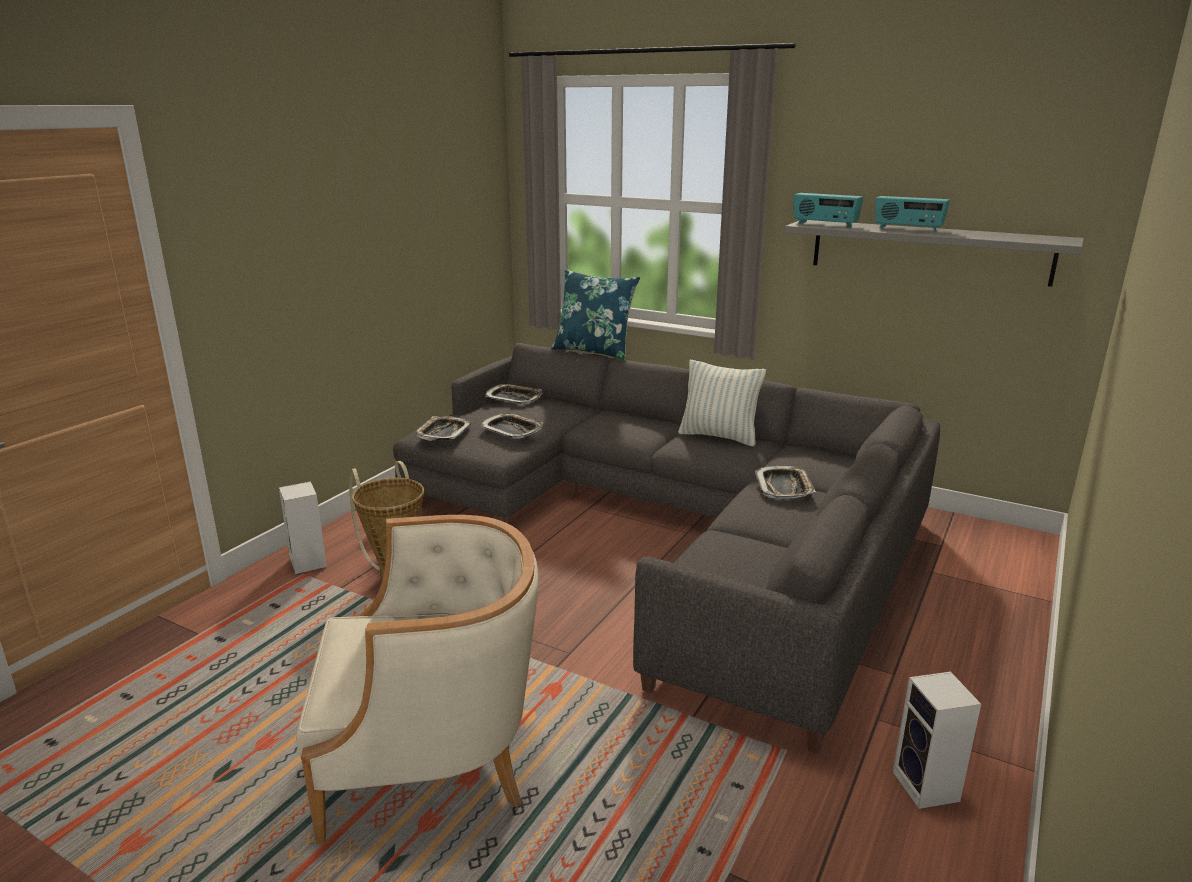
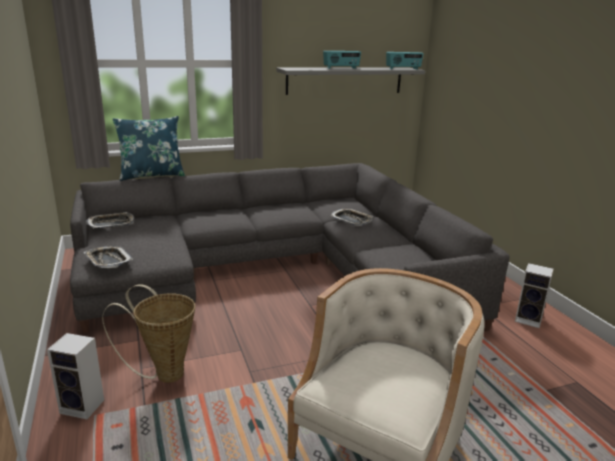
camera: 50 degrees left, 0 degrees up
(512, 430) = (156, 242): tray -> none
(719, 436) = (274, 207): pillow -> none
(825, 225) = (301, 69): radio -> radio (403, 69)

